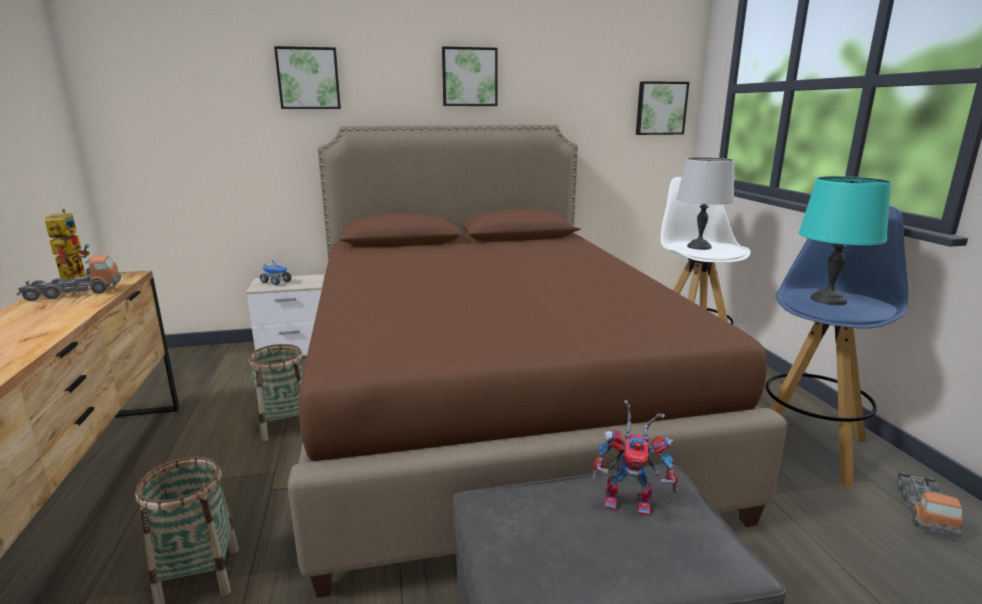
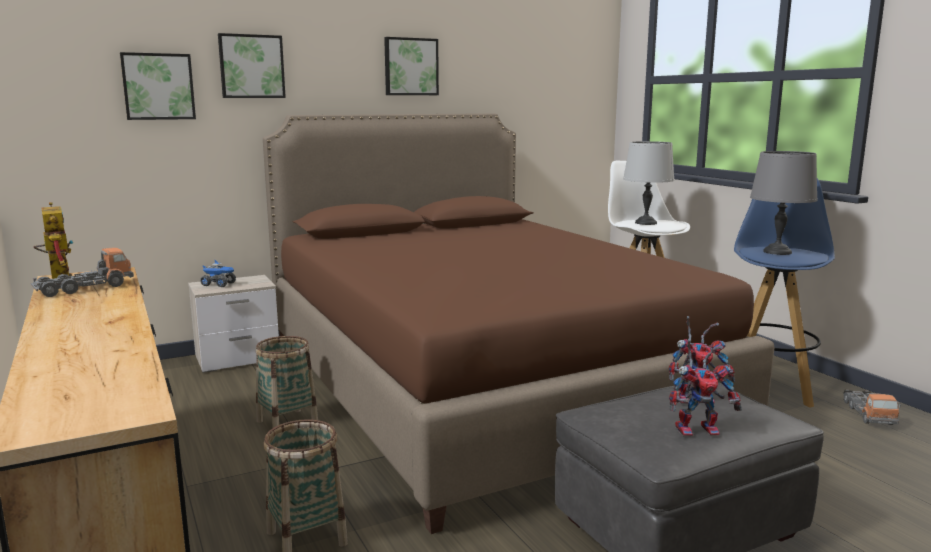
camera: 15 degrees left, 5 degrees down
(599, 560) = (699, 429): none -> toy robot
(660, 108) = (583, 98): picture -> picture (158, 86)
(829, 300) = (778, 252): turquoise table lamp -> grey table lamp

